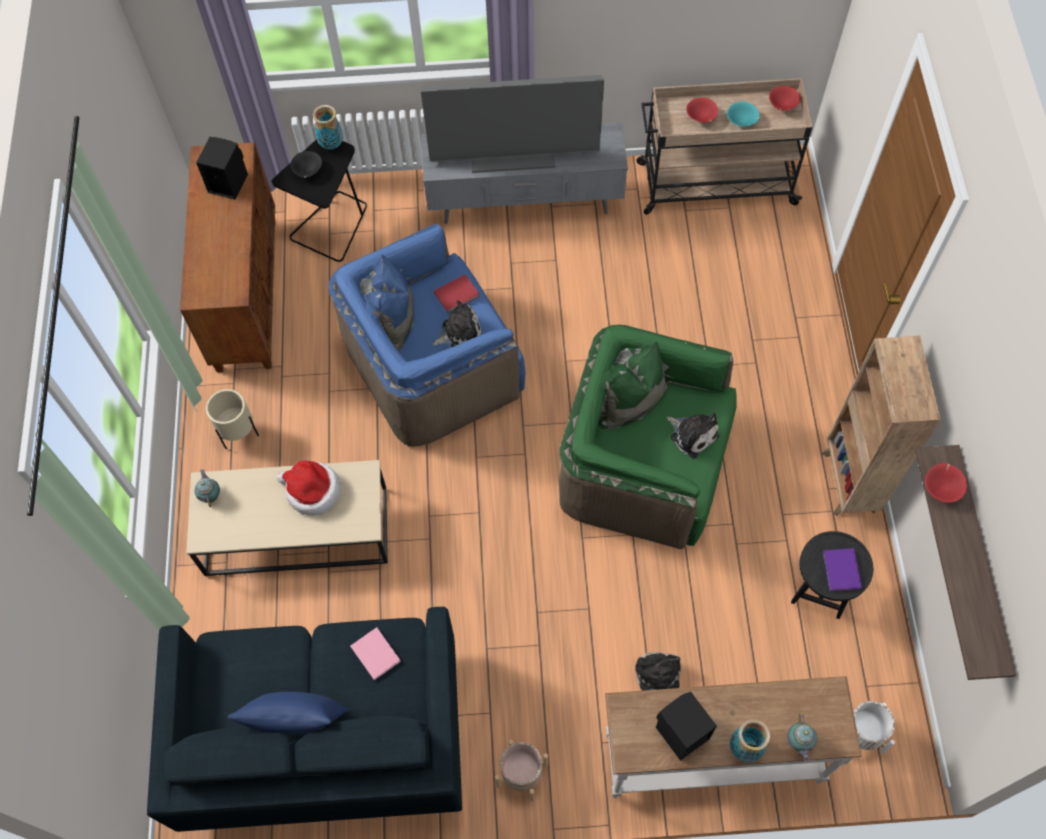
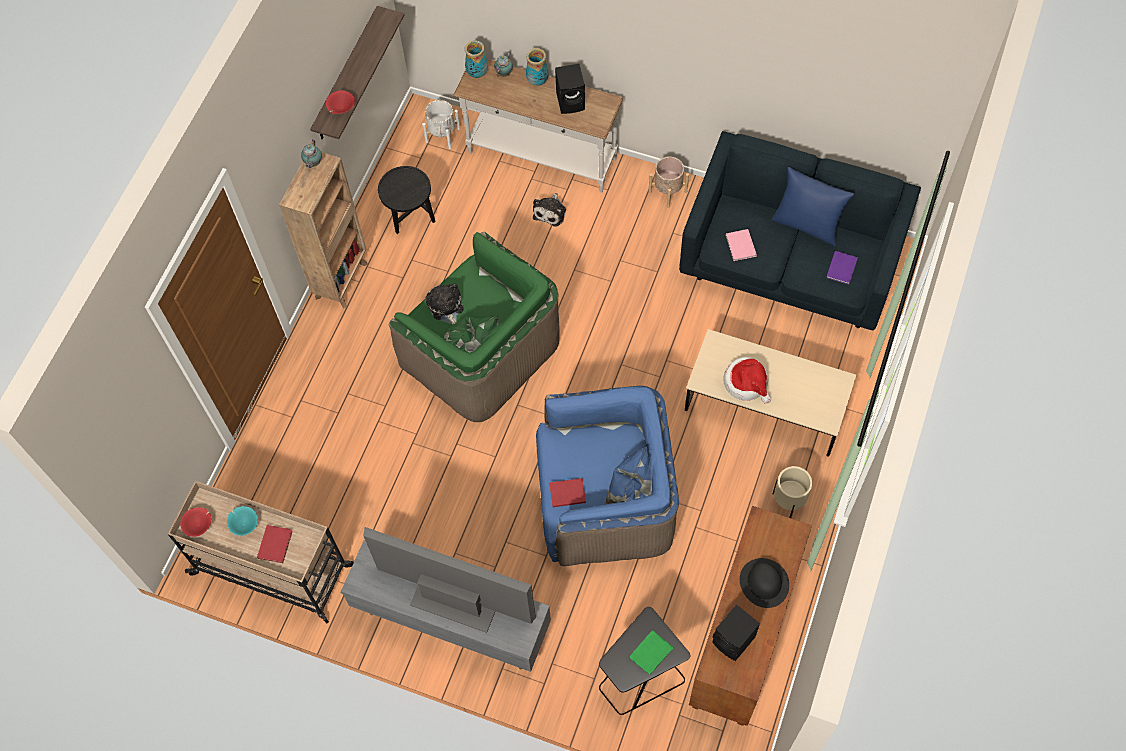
camera: 155 degrees left, 0 degrees up
(211, 495) = (826, 411): teapot -> teapot (313, 163)
(213, 240) = (764, 583): none -> black hat
(308, 171) = (652, 652): black bowl -> green book
(332, 144) = (618, 674): vase -> vase (477, 73)
(459, 332) = (580, 458): plush toy -> none
(701, 118) = (276, 543): red bowl -> red book
(840, 571) = (404, 182): purple book -> purple book (842, 268)

